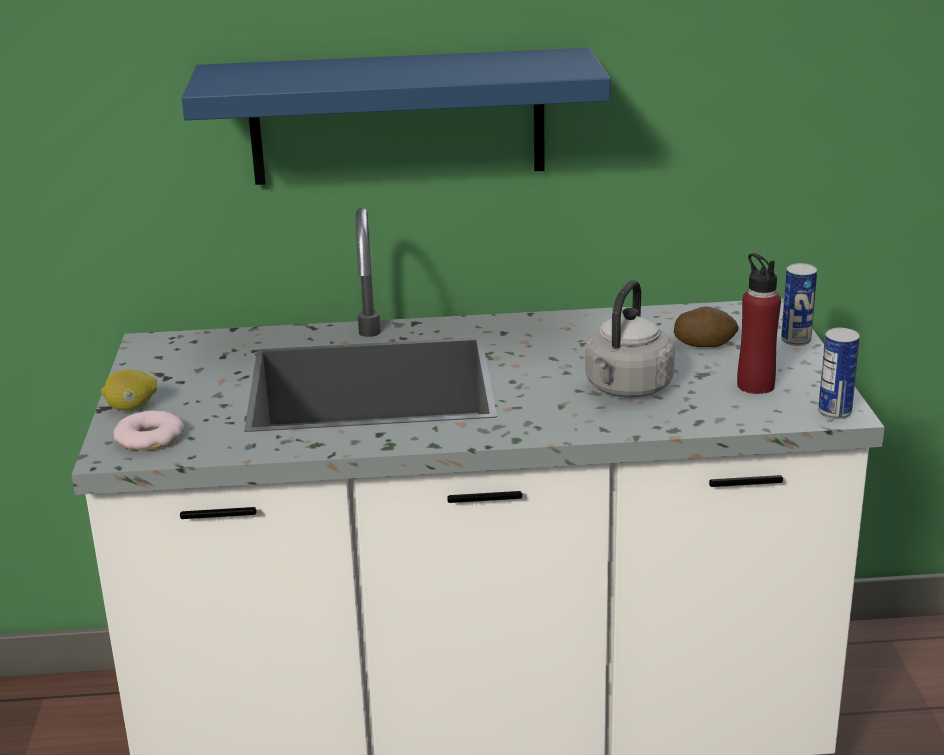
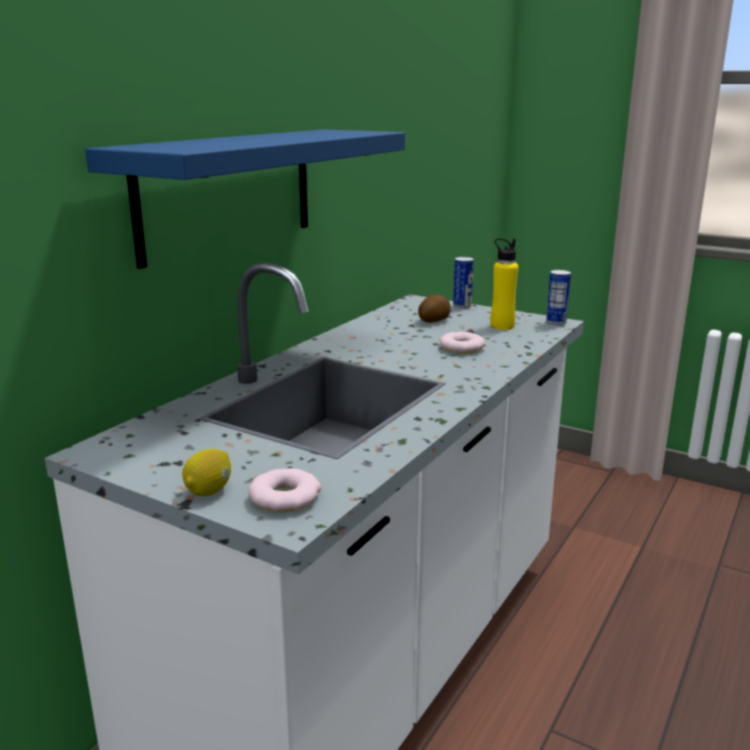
camera: 55 degrees left, 5 degrees down
(626, 389) = (461, 348): grey kettle -> donut
(755, 385) = (502, 326): red bottle -> yellow bottle

